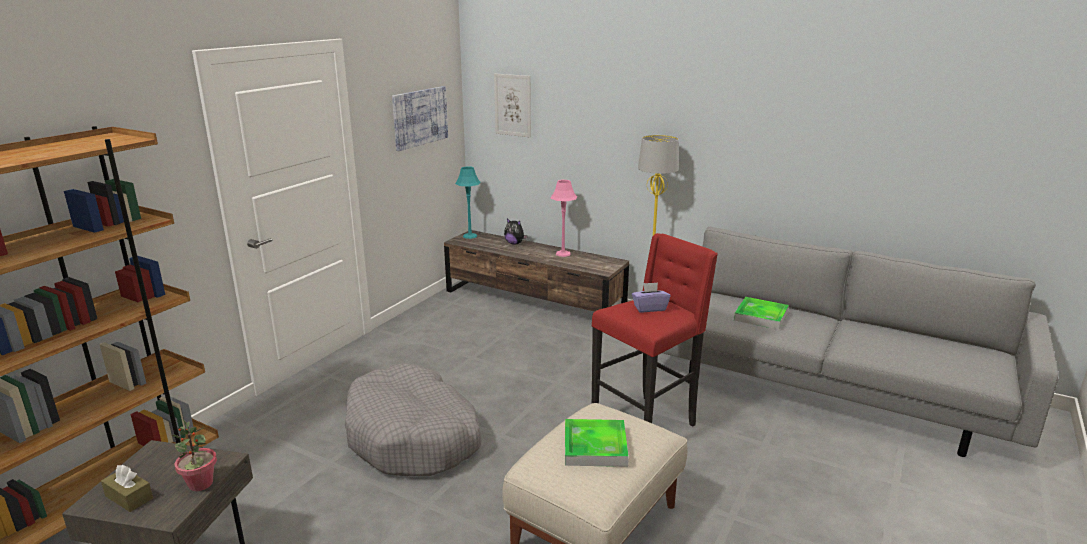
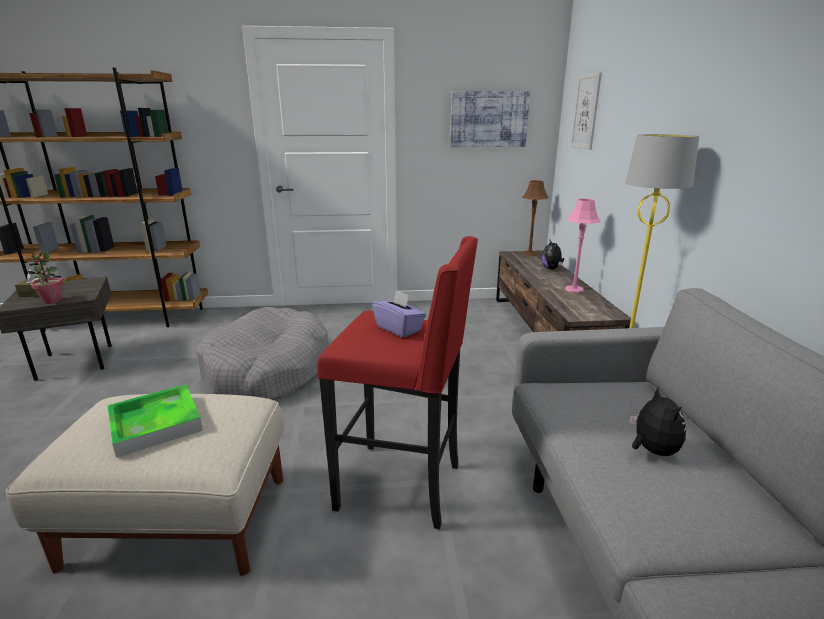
camera: 55 degrees right, 0 degrees up
(470, 236) = (529, 253): turquoise table lamp -> brown table lamp
(761, 316) = (651, 450): tray -> plush toy

